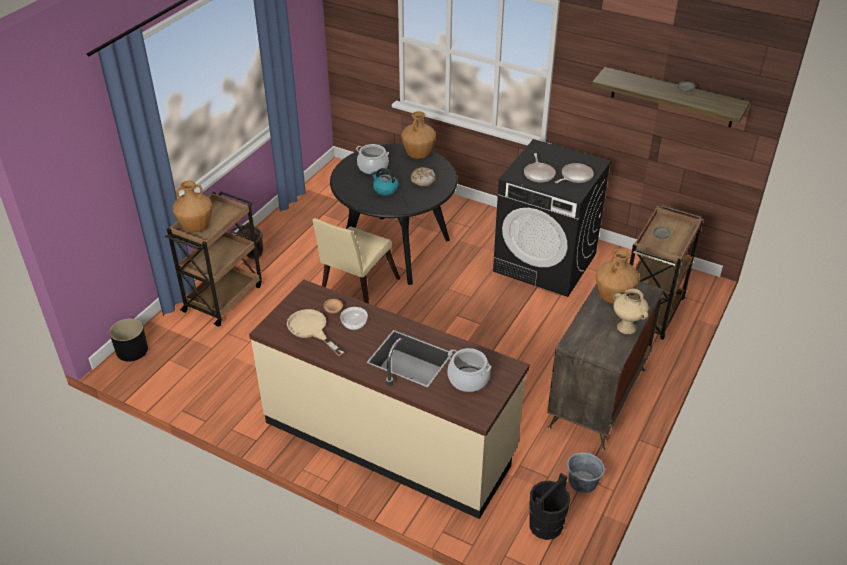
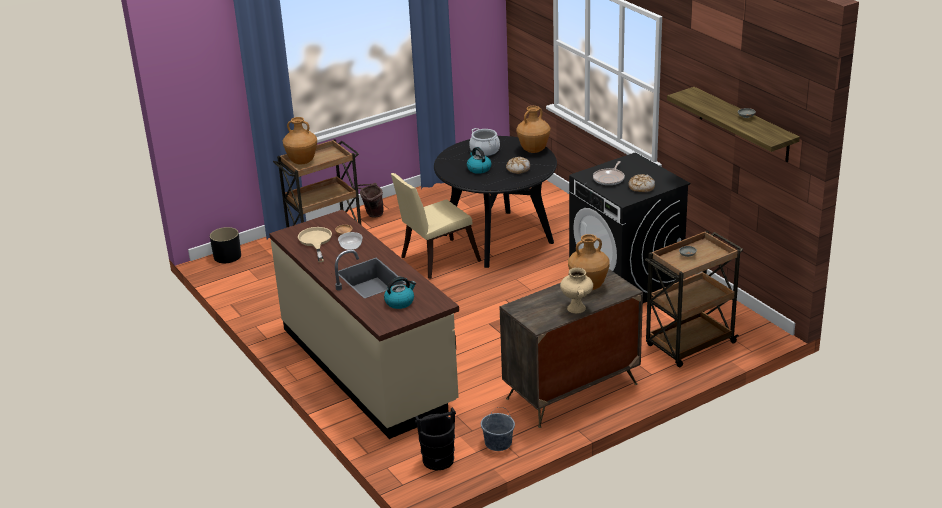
camera: 30 degrees right, 10 degrees down
(468, 379) = (400, 302): cooking pot -> kettle
(575, 176) = (641, 187): frying pan -> bread

